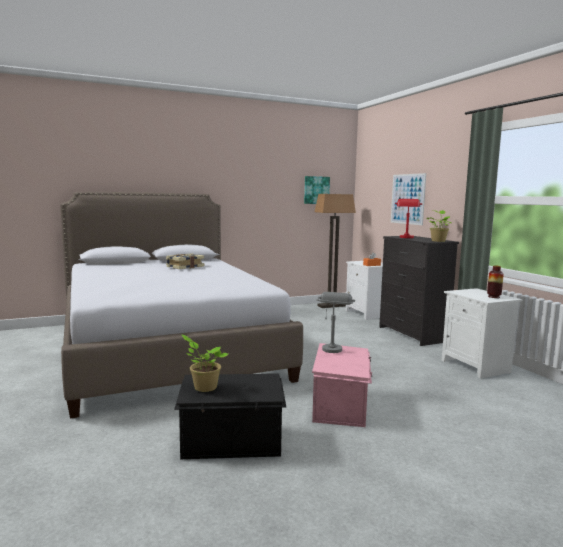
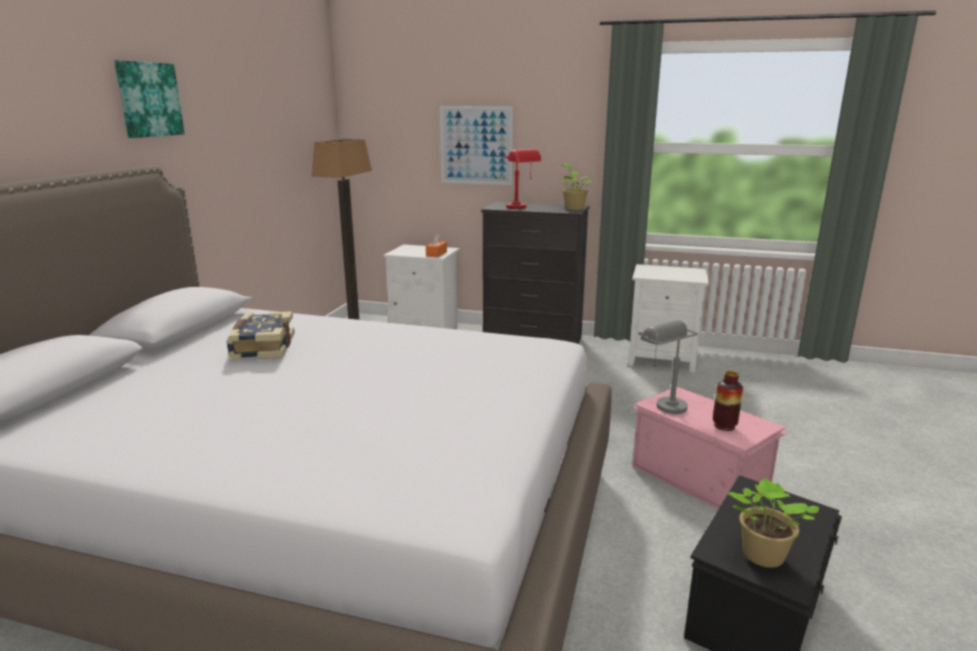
camera: 50 degrees left, 10 degrees up
(316, 190) = (300, 134): picture -> picture (148, 99)
(493, 297) = (686, 272): vase -> vase (724, 426)

